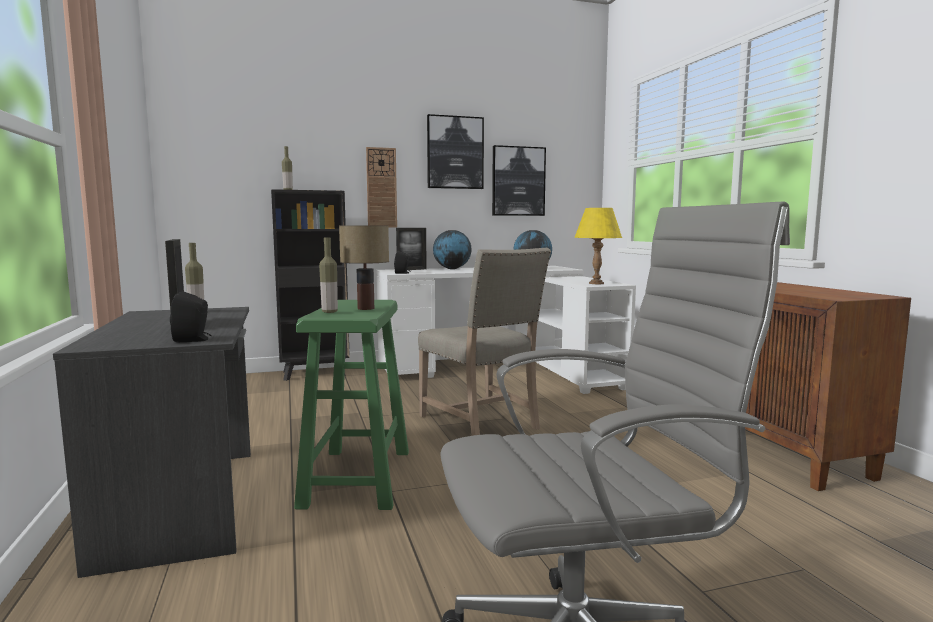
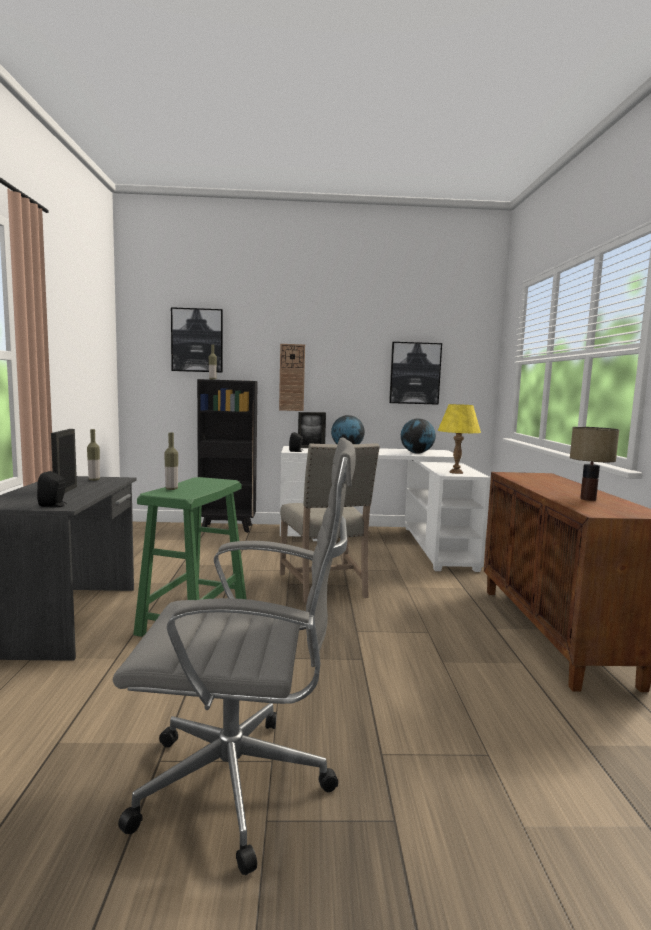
camera: 15 degrees right, 0 degrees up
(365, 308) = (202, 487): table lamp -> table lamp (587, 499)
(455, 152) = (357, 348): picture -> picture (197, 340)

